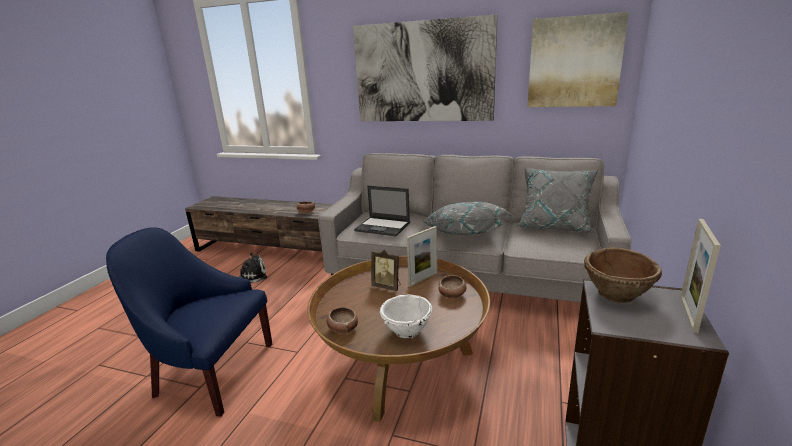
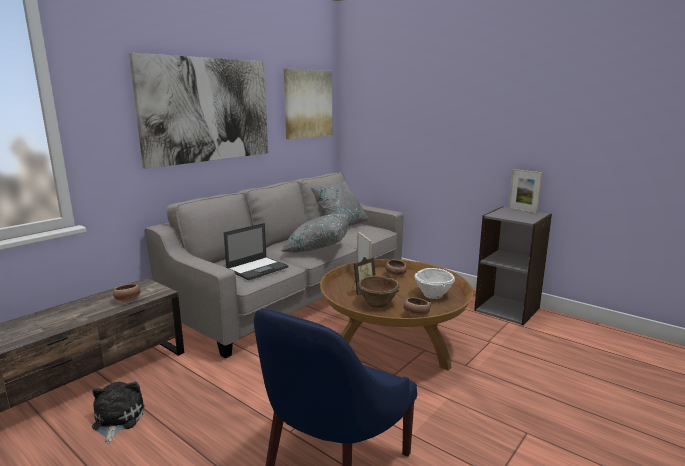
camera: 70 degrees left, 5 degrees down
(617, 295) = (503, 214): brown bowl -> brown bowl (378, 304)

